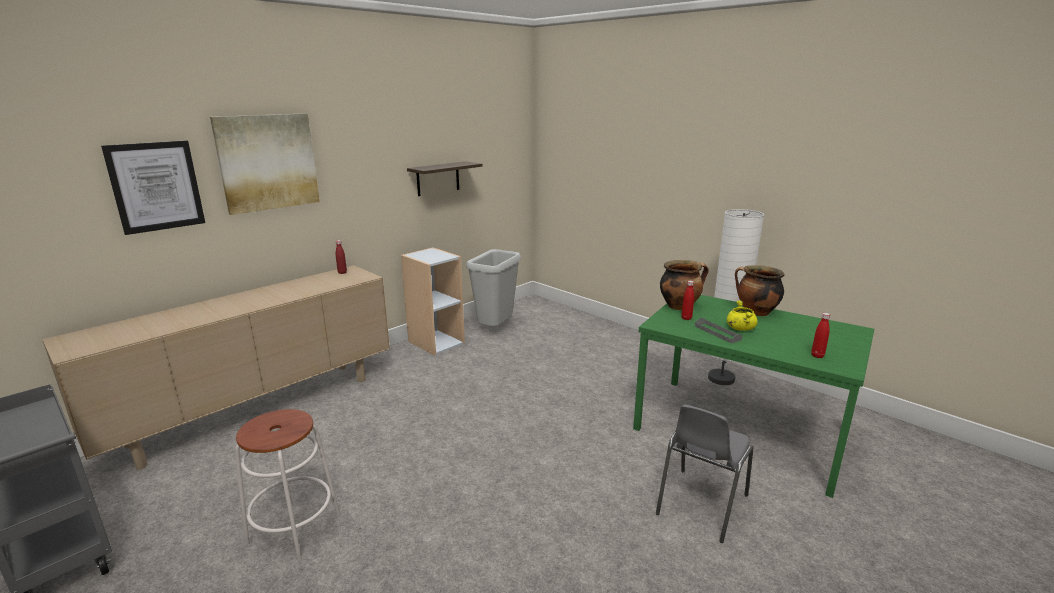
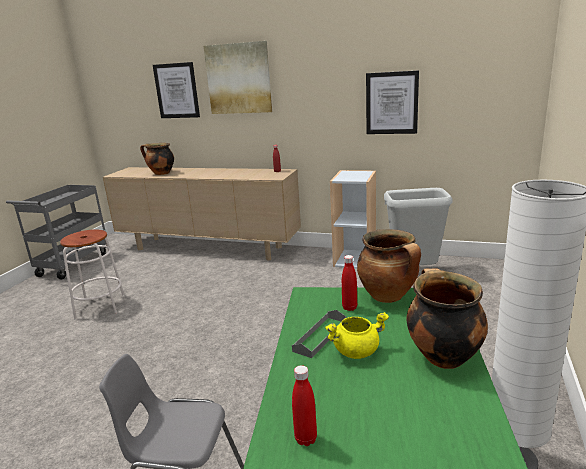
camera: 65 degrees right, 0 degrees up
(173, 322) = (161, 173): none -> cooking pot
(438, 178) = (391, 103): shelf -> picture

